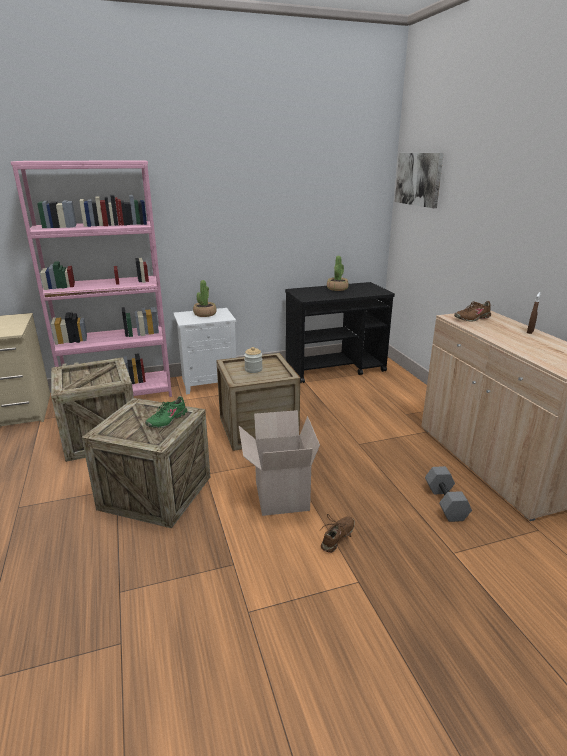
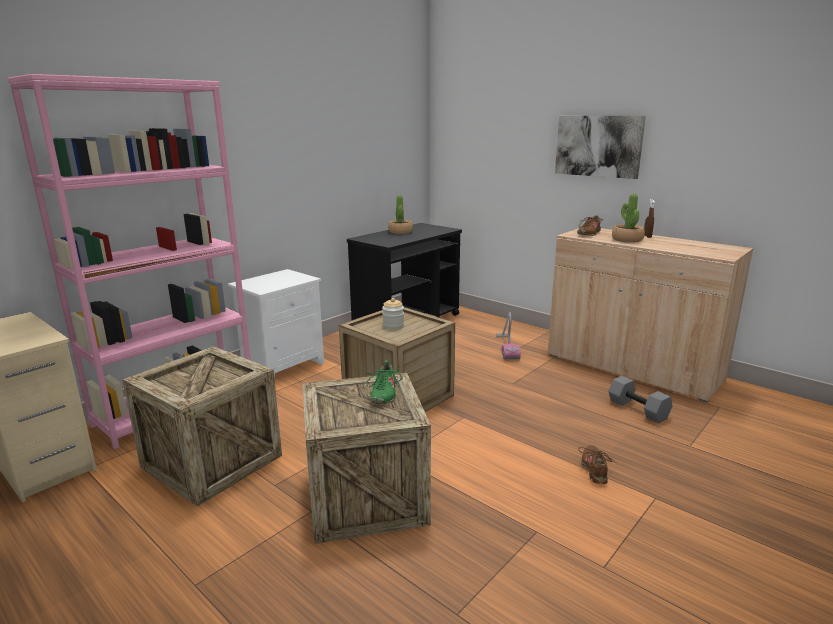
camera: 30 degrees left, 5 degrees down
(205, 314) = (273, 279): potted plant -> potted plant (627, 240)
(279, 495) = (498, 452): cardboard box -> none
(393, 411) = (507, 347): none -> vacuum cleaner
(418, 179) = (467, 110): picture -> picture (598, 146)

